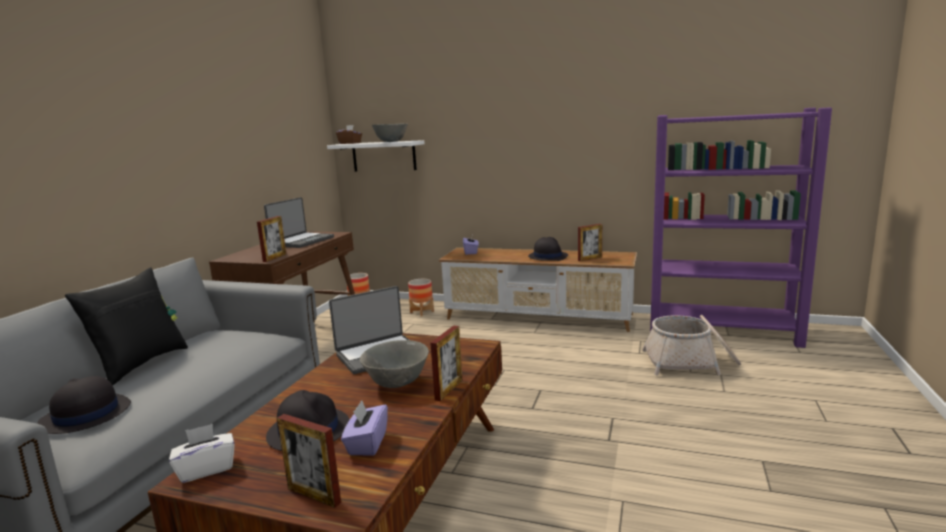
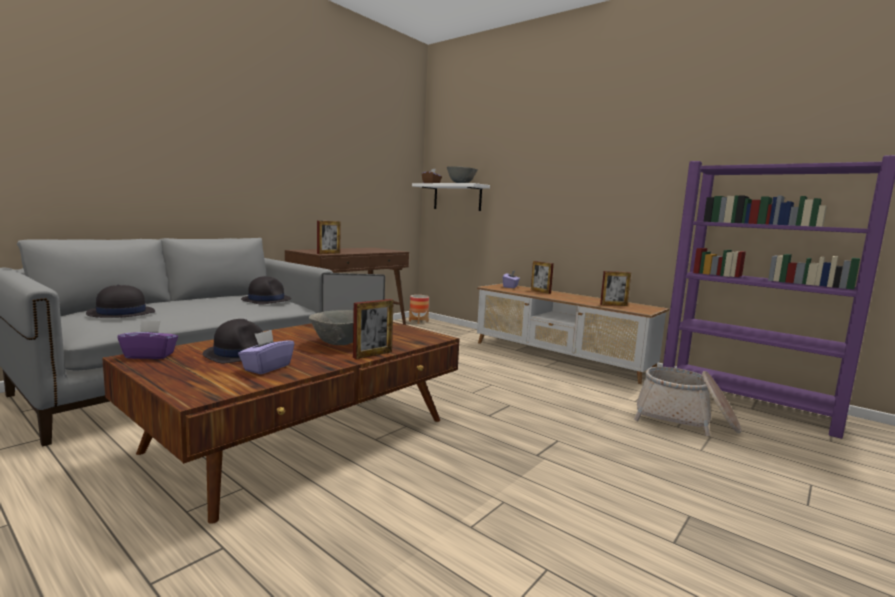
camera: 20 degrees right, 5 degrees down
(141, 365) = (189, 300): black pillow -> none
(206, 469) = (150, 355): white tissue box -> purple tissue box
(302, 241) = (364, 250): laptop -> none
(314, 495) = (188, 383): picture frame -> picture frame (540, 291)
(422, 312) = (462, 335): planter -> none
(547, 256) = (575, 298): black hat -> black hat (266, 300)

